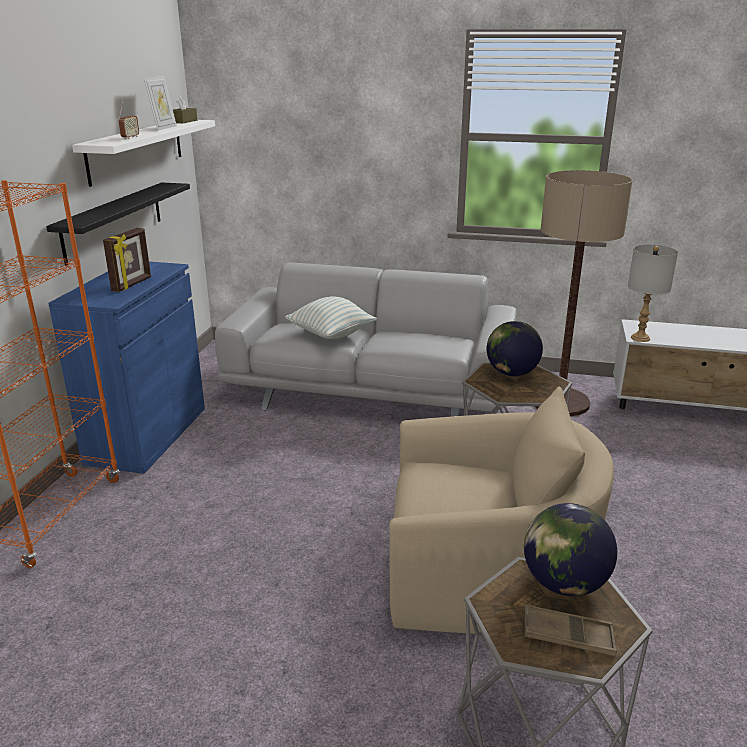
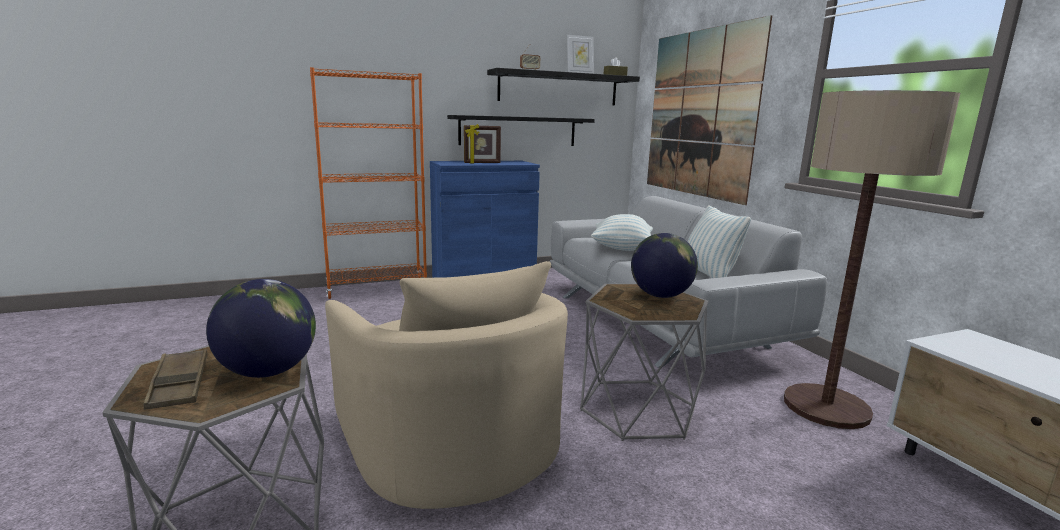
camera: 55 degrees right, 10 degrees down
(136, 150) = (559, 88): white shelf -> black shelf
(316, 166) = (700, 114): none -> picture
(436, 334) = (709, 274): none -> pillow
(640, 338) = (940, 346): grey table lamp -> none

